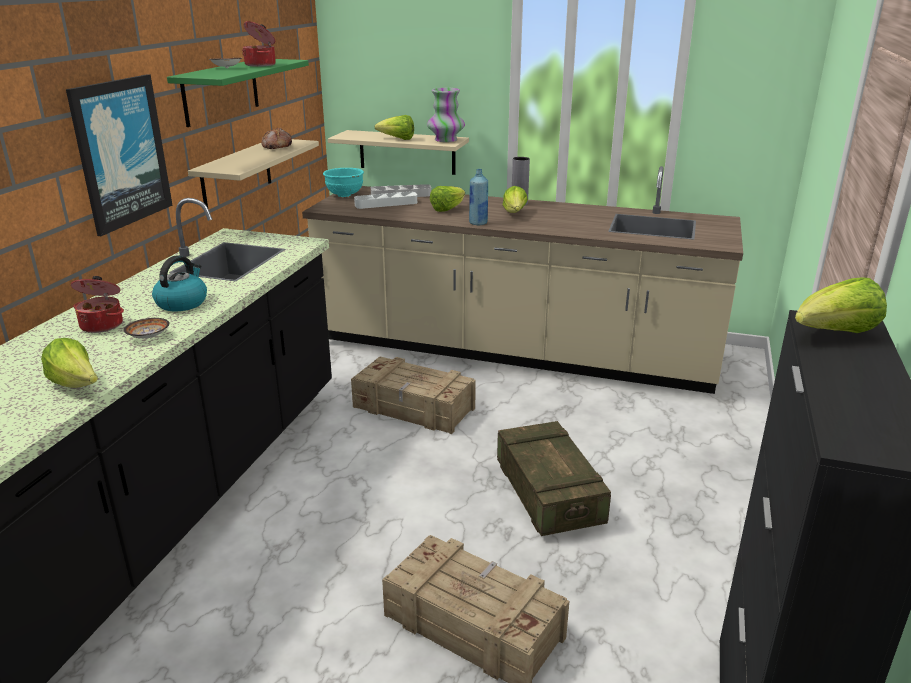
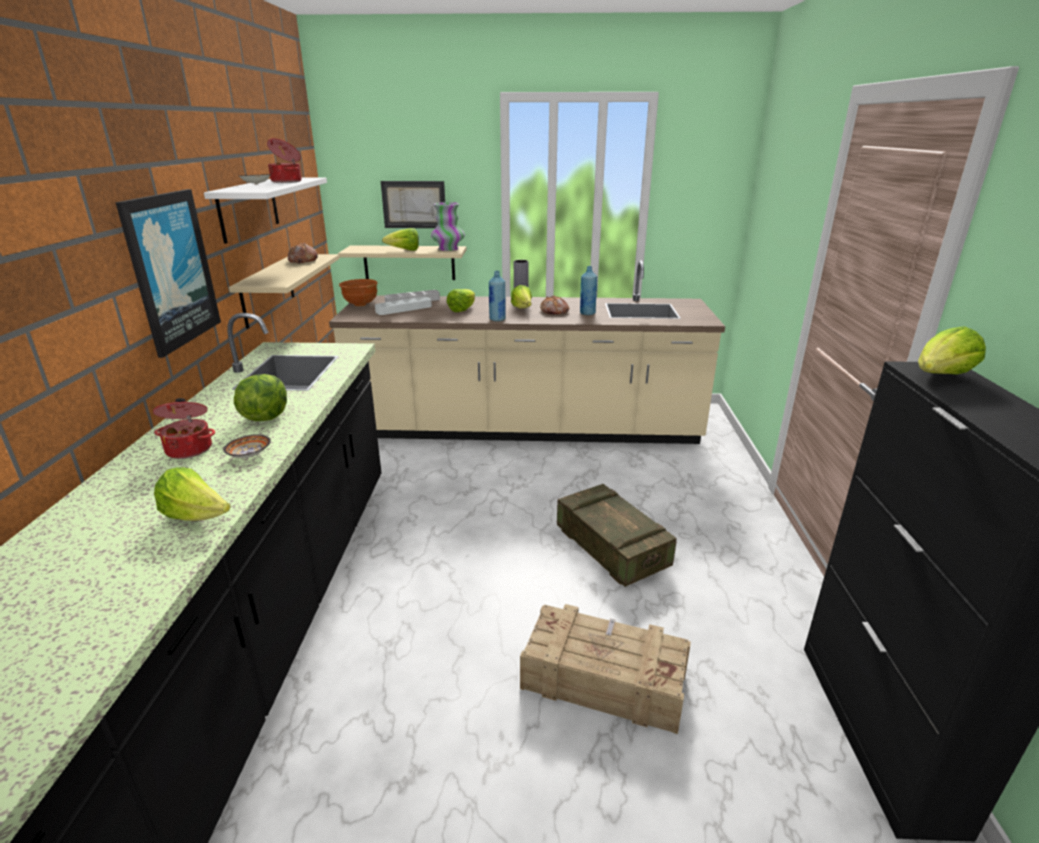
camera: 15 degrees left, 0 degrees up
(182, 303) = (265, 417): kettle -> lettuce
(221, 91) = (248, 208): green shelf -> white shelf
(345, 195) = (360, 304): turquoise bowl -> brown bowl
(414, 408) = (462, 490): crate -> none
(415, 88) = (414, 204): none -> picture
(548, 219) = (554, 311): none -> bread
(585, 224) = (587, 313): none -> blue bottle

